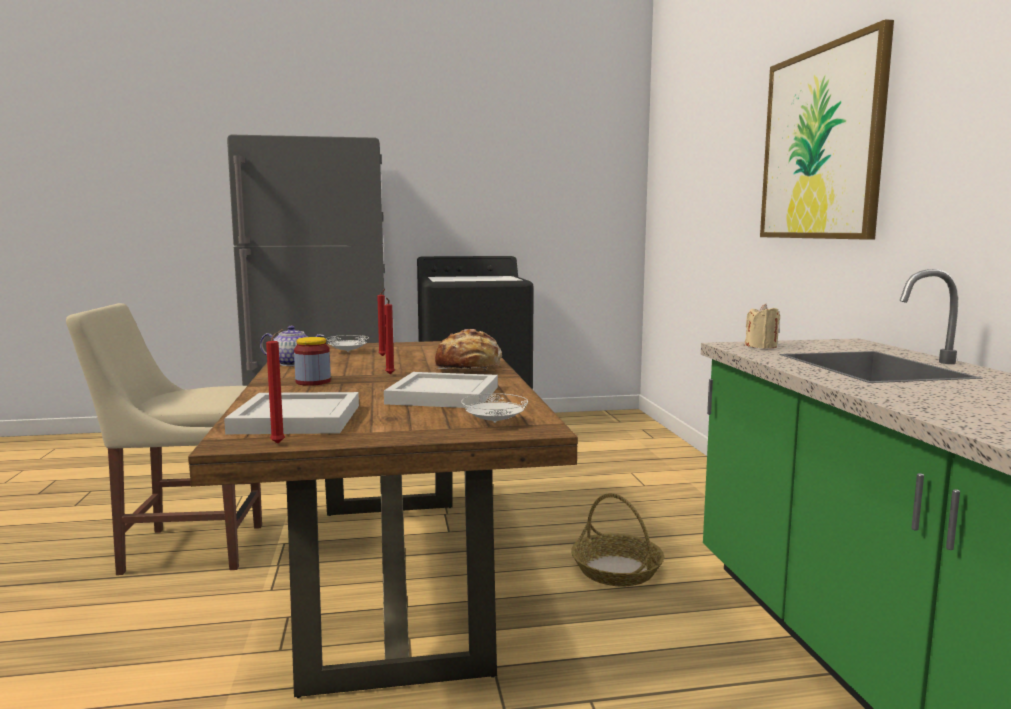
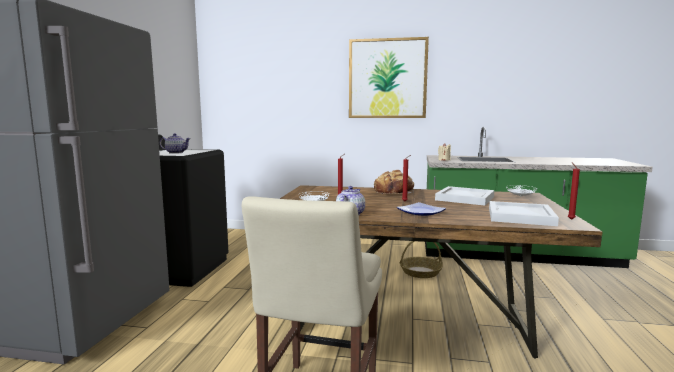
camera: 70 degrees left, 0 degrees up
(313, 382) = (421, 212): jar -> plate
(461, 278) = (176, 152): none -> teapot

